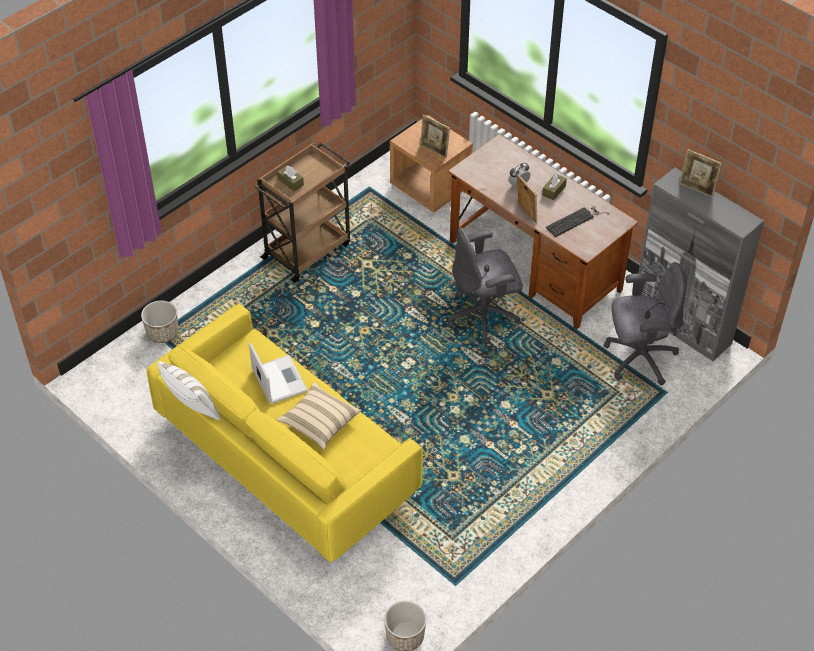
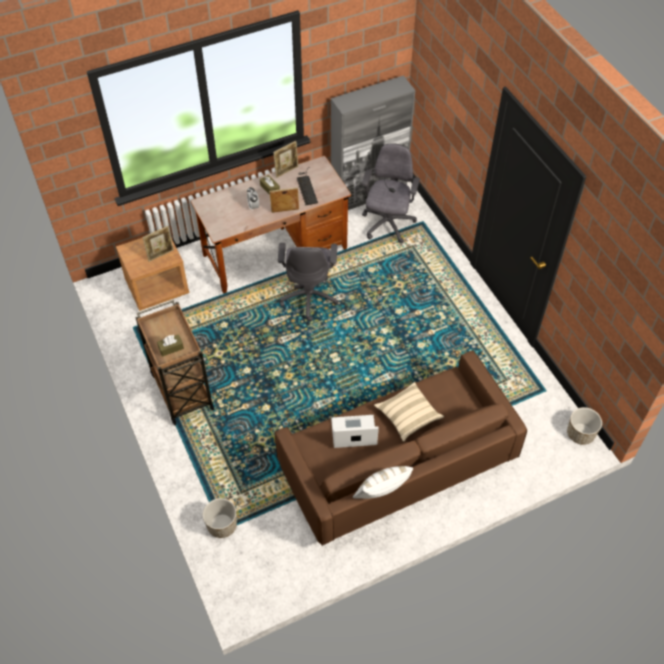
camera: 70 degrees left, 5 degrees up
(287, 458) = (396, 464): yellow sofa -> brown sofa
(697, 189) = (358, 95): picture frame -> picture frame (286, 171)

